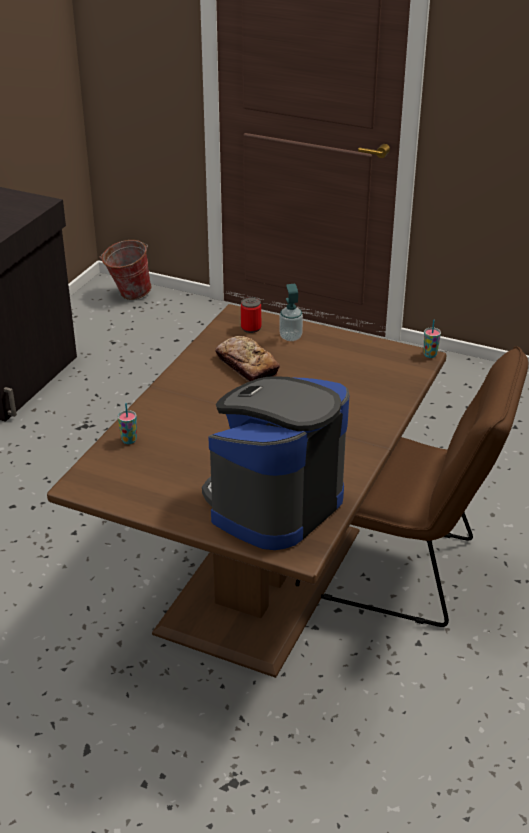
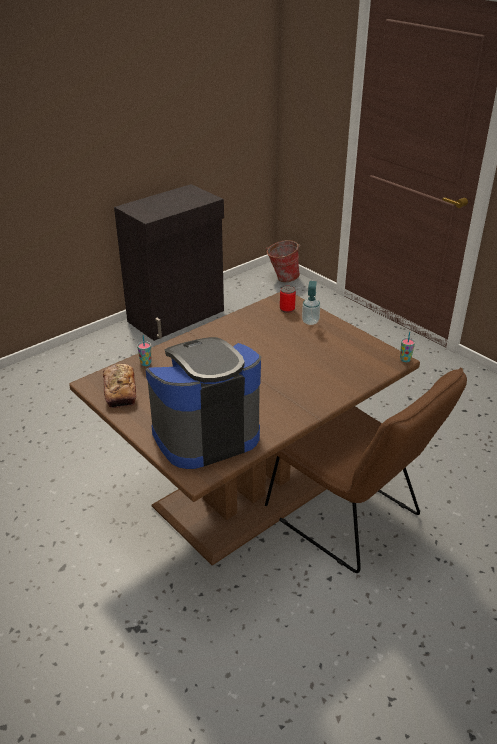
camera: 25 degrees right, 0 degrees up
(247, 366) = (263, 334): bread -> bread (120, 390)

